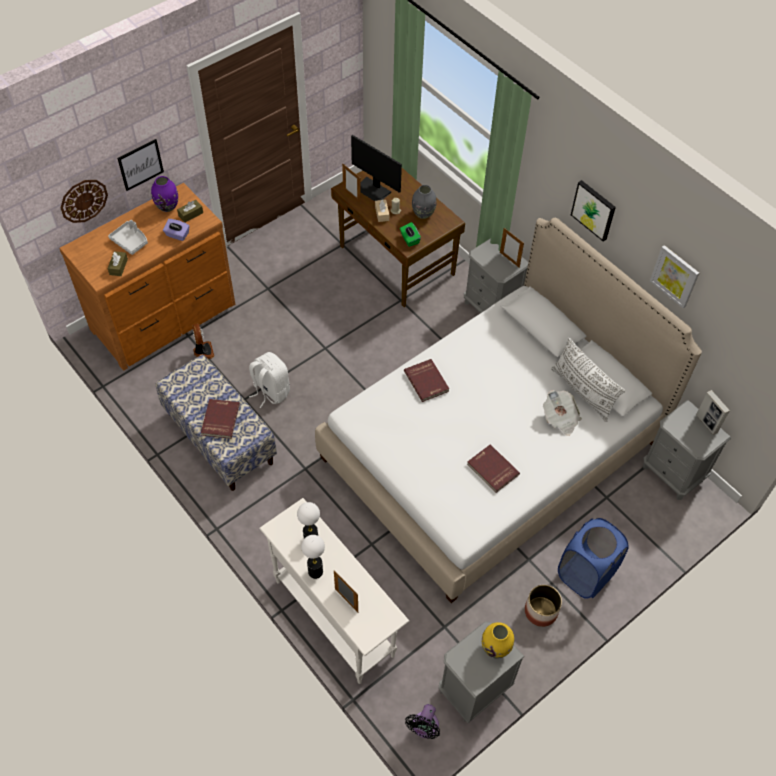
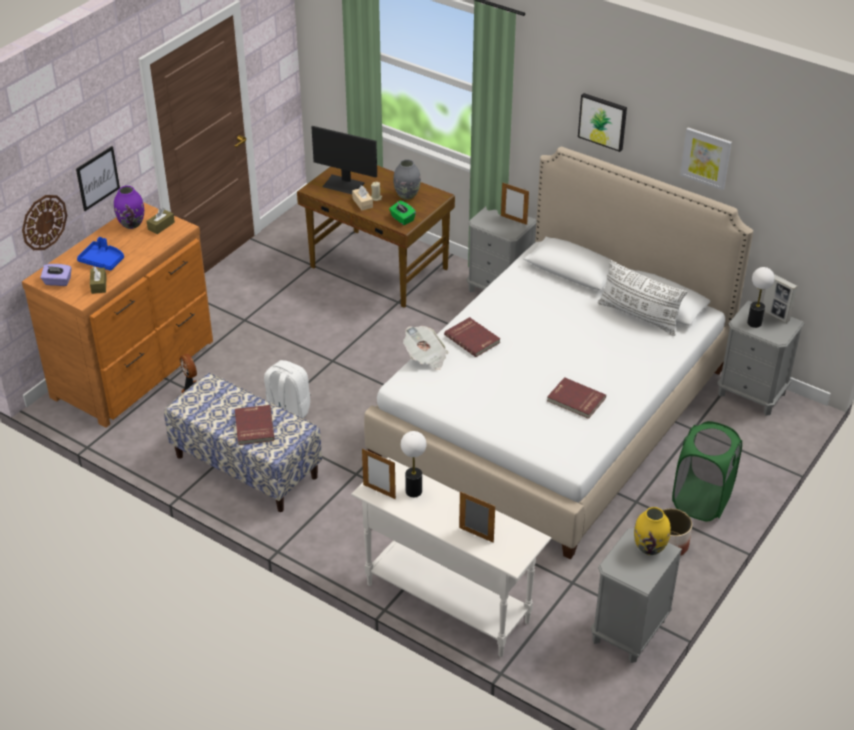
camera: 15 degrees left, 15 degrees down
(130, 241) = (102, 261): grey tray -> blue tray
(177, 235) = (154, 246): purple tissue box -> purple tissue box (57, 282)
(315, 571) = (430, 517): table lamp -> table lamp (754, 323)
(351, 196) = (323, 193): picture frame -> picture frame (379, 491)
(424, 727) = (590, 679): black fan -> none
(560, 418) = (626, 343): newspaper -> newspaper (426, 357)
(585, 573) = (701, 500): blue laundry basket -> green laundry basket

